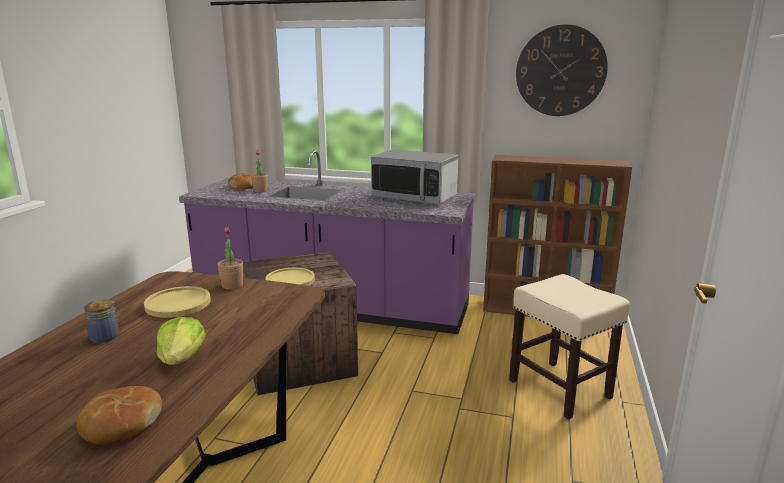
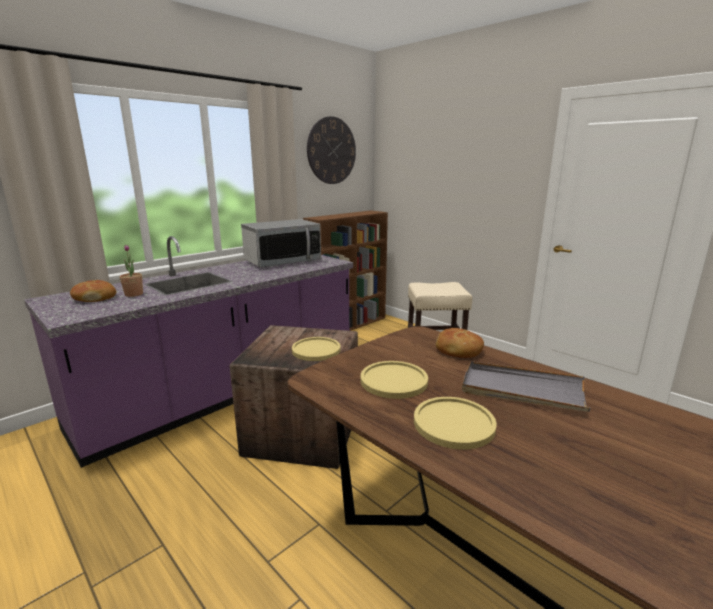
camera: 60 degrees left, 0 degrees up
(106, 337) = (453, 423): jar -> yellow plate
(121, 424) = (635, 424): bread -> bread (458, 350)
(182, 358) = (522, 390): lettuce -> grey tray
(232, 285) = (372, 353): potted plant -> none

